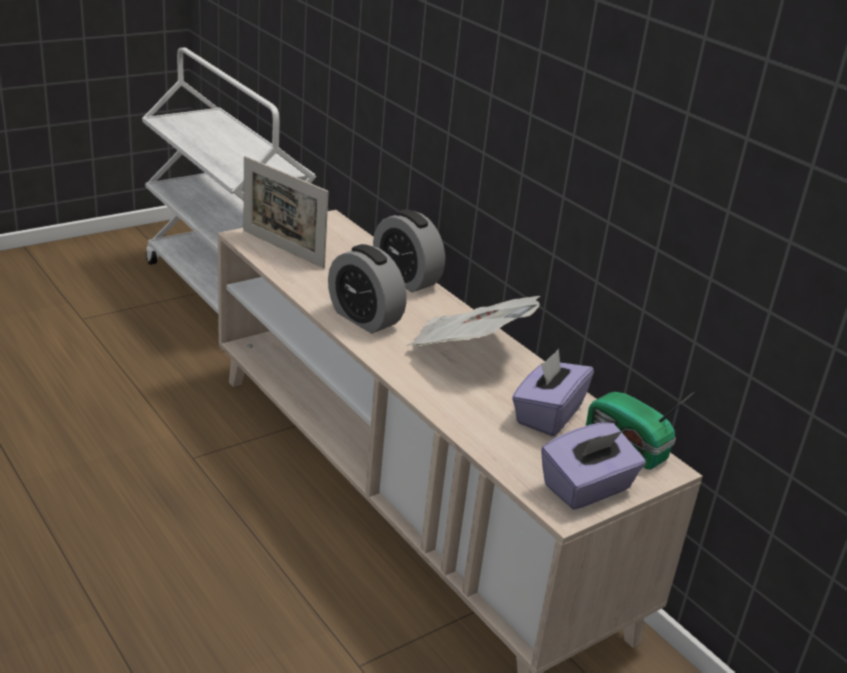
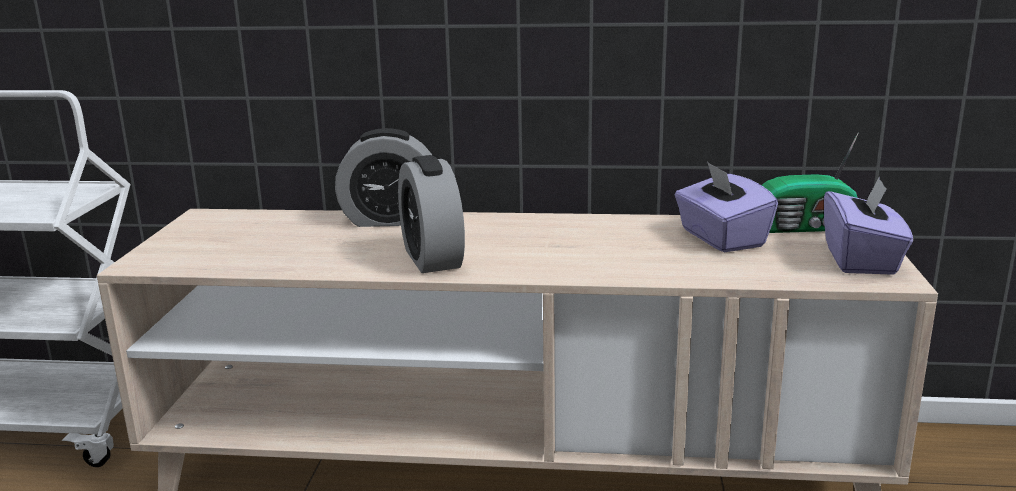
camera: 45 degrees left, 10 degrees down
(283, 249) = (213, 253): picture frame -> none
(364, 318) = (432, 258): alarm clock -> alarm clock turned 75 degrees clockwise
(468, 350) = (565, 234): newspaper -> none

